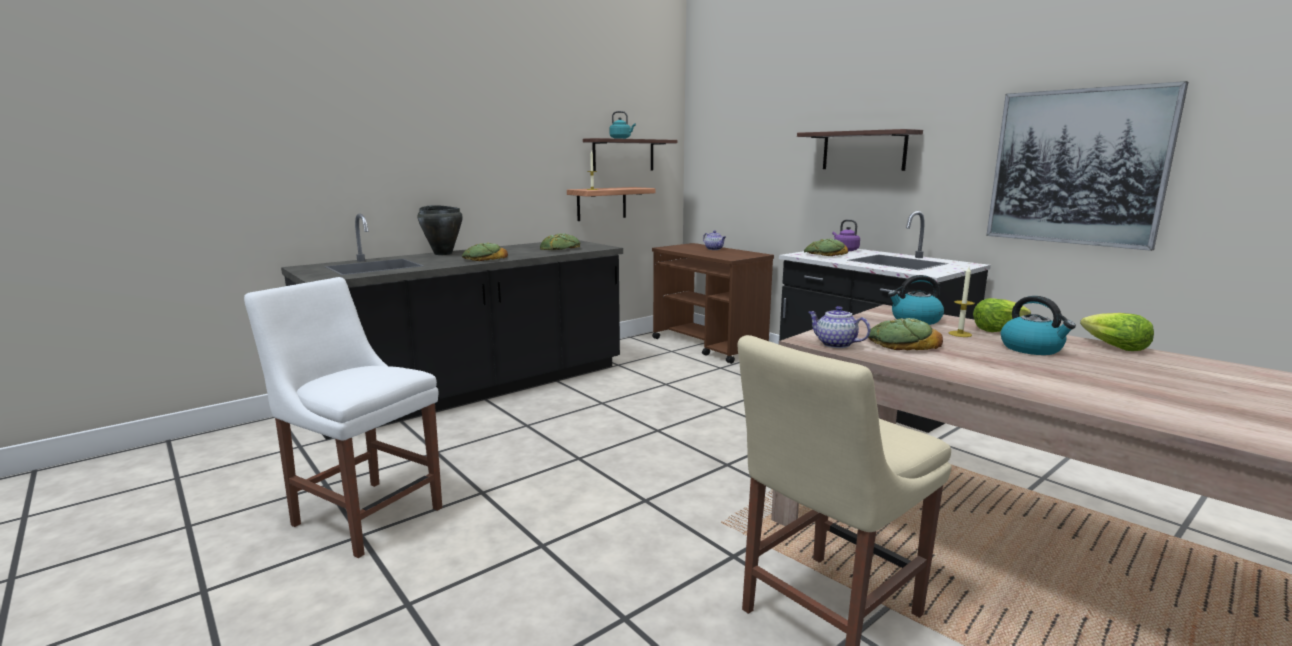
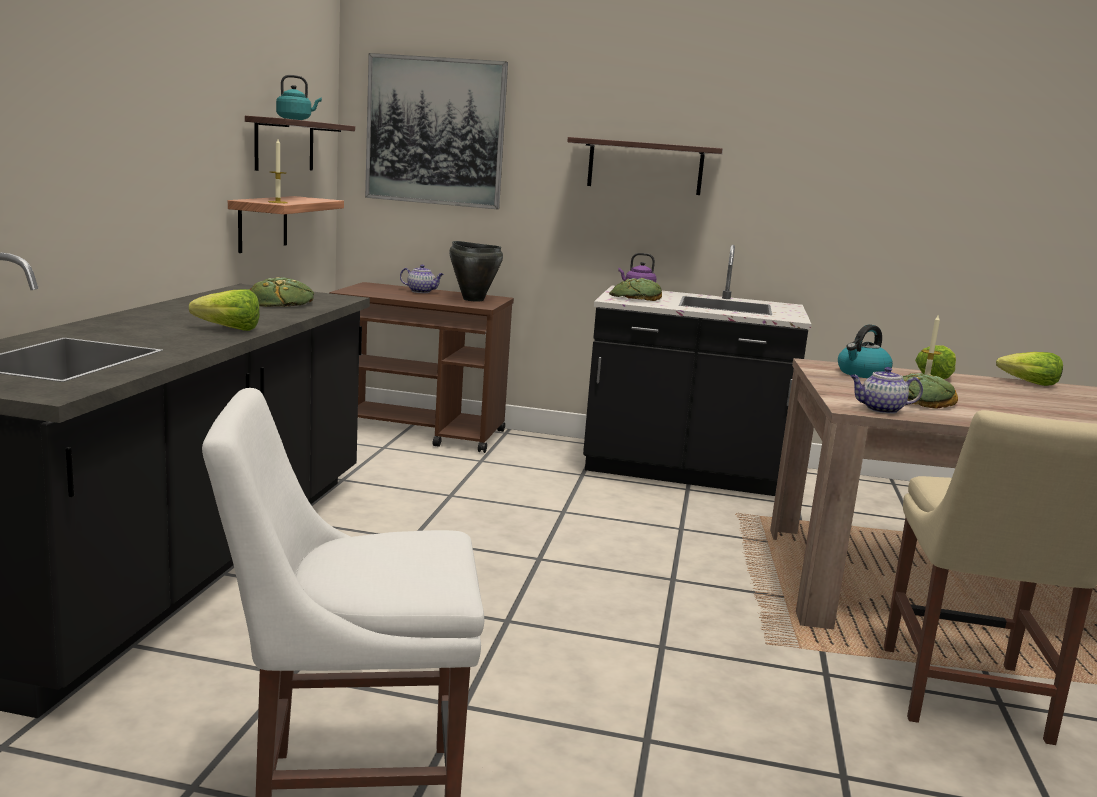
camera: 40 degrees left, 0 degrees up
(443, 253) = (110, 323): black cooking pot -> black cooking pot (473, 299)
(484, 258) = (224, 329): bread -> lettuce
(1032, 349) = (997, 392): kettle -> none
(1077, 167) = (885, 204): picture -> picture (435, 131)

